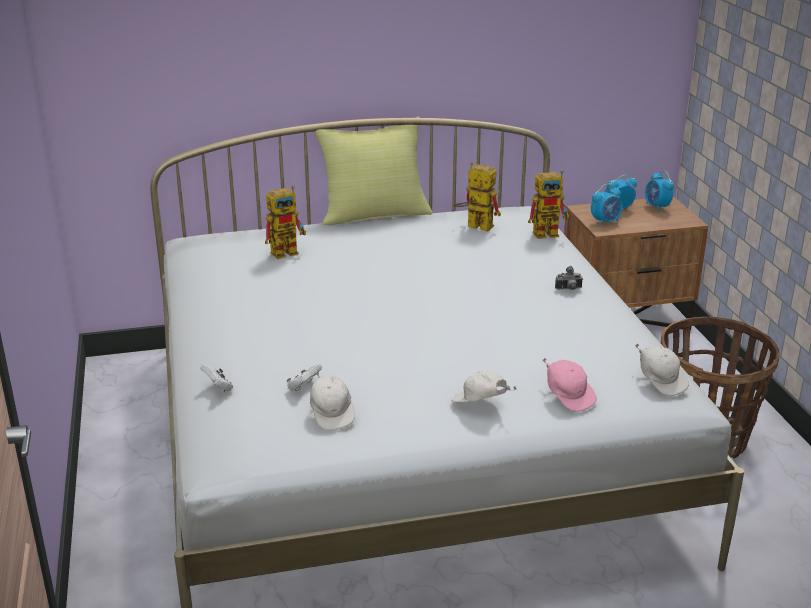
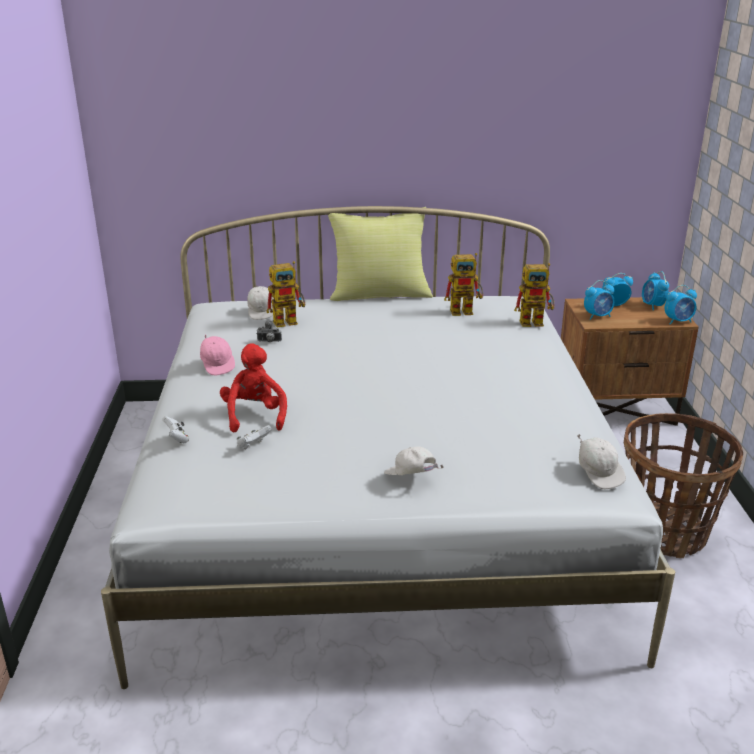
camera: 10 degrees right, 0 degrees up
(292, 355) = (255, 416): none -> red plush toy
(332, 414) = (269, 474): white cap -> white cap (262, 312)
(474, 226) = (466, 311): toy robot -> toy robot turned 135 degrees clockwise
(568, 396) = (501, 479): pink cap -> pink cap (218, 365)
(569, 289) = (536, 376): camera -> camera (269, 342)
(687, 221) = (678, 321): none -> alarm clock

